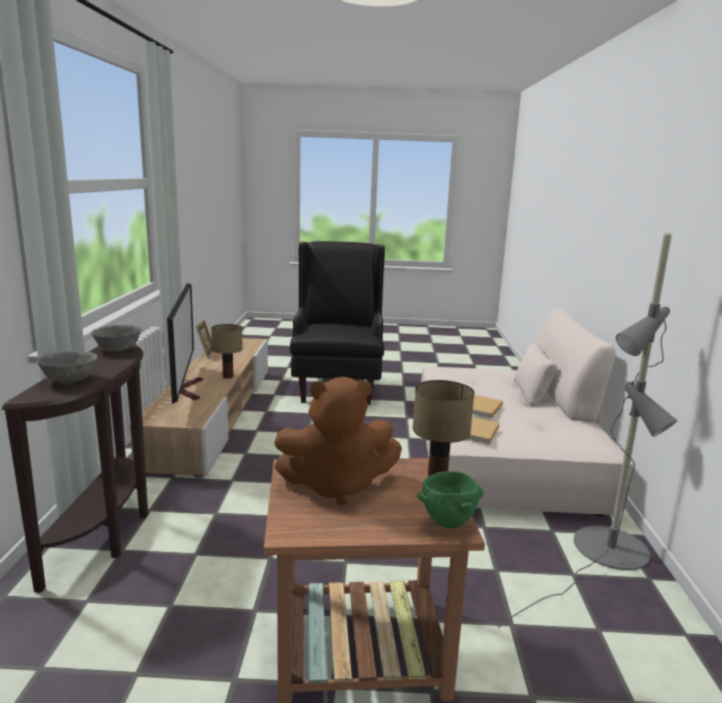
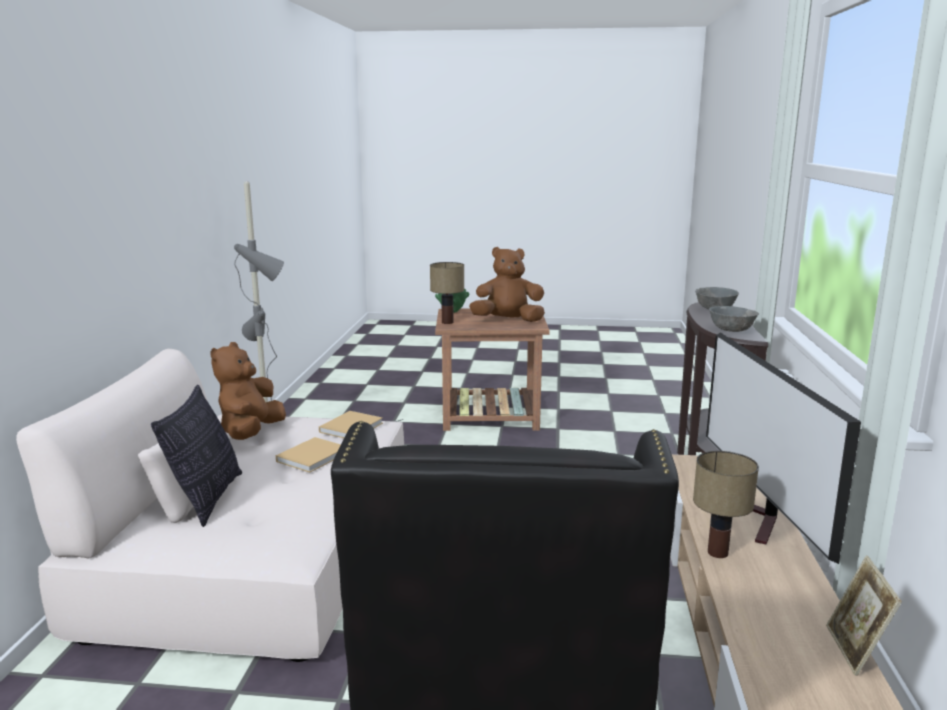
camera: 175 degrees left, 0 degrees up
(514, 387) = (207, 499): none -> pillow
(555, 428) = (251, 433): none -> brown plush toy

